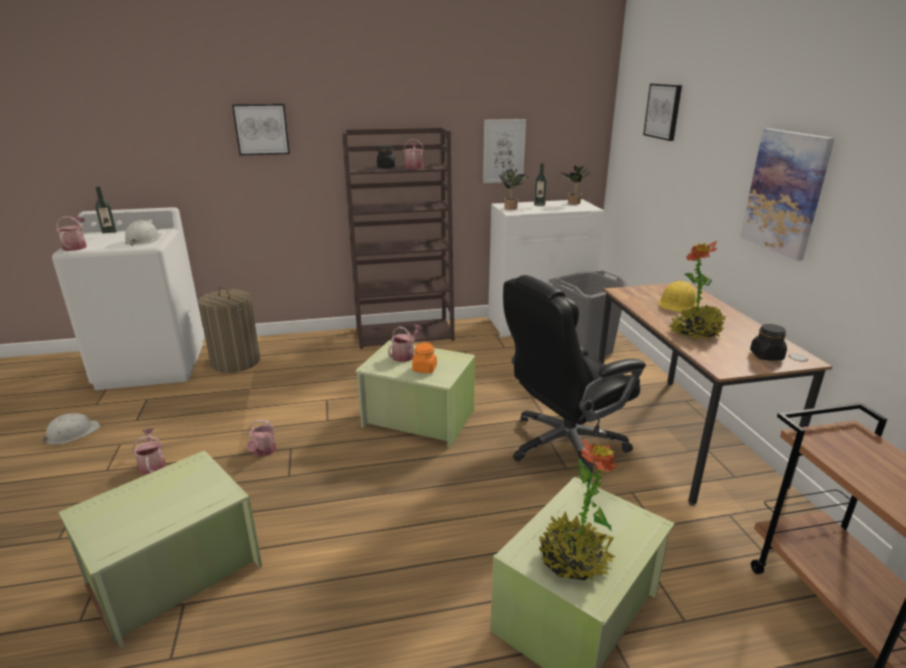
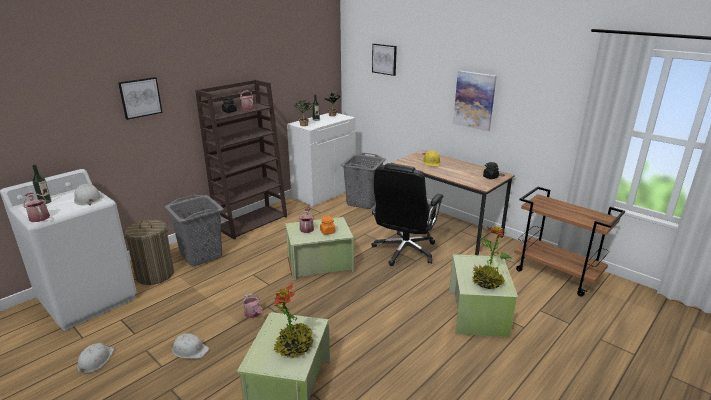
camera: 35 degrees left, 0 degrees up
(152, 464) = (190, 350): watering can -> white hard hat
(304, 356) = (201, 255): none -> grey laundry basket
(503, 151) = (289, 89): picture -> none
(695, 333) = (455, 174): potted plant -> potted plant (294, 347)

